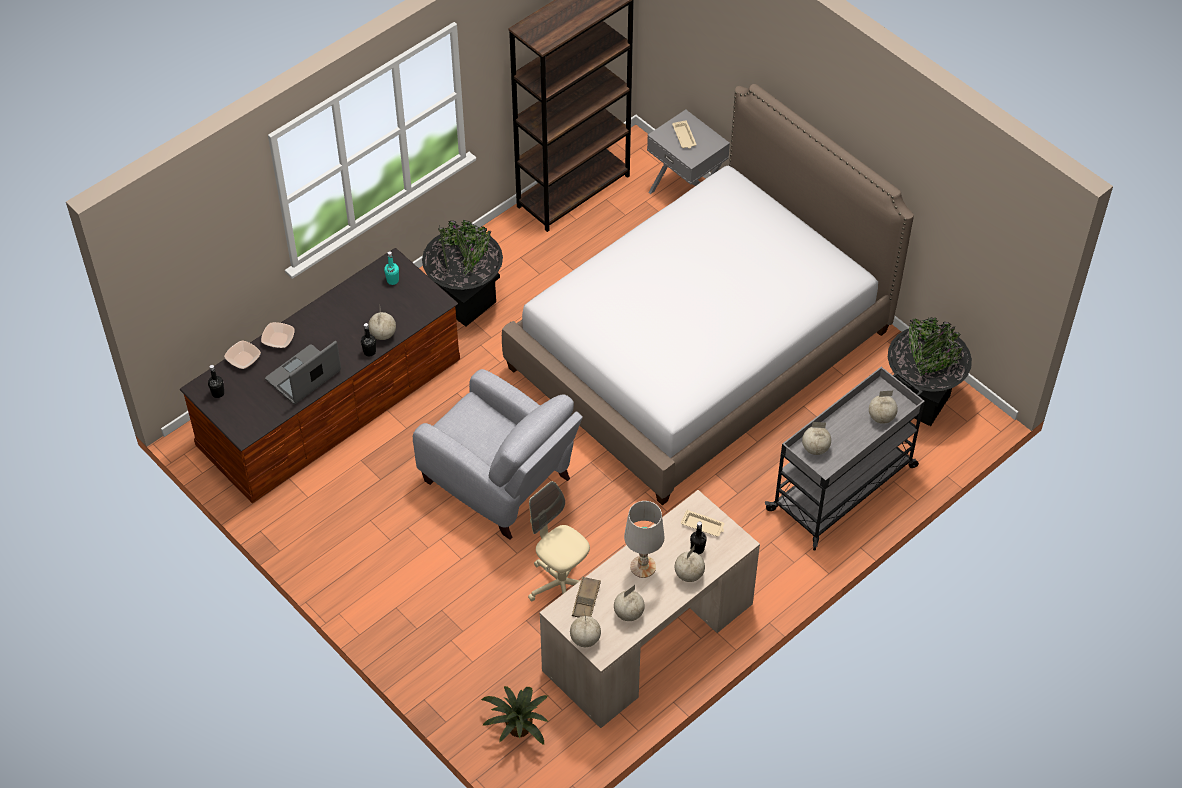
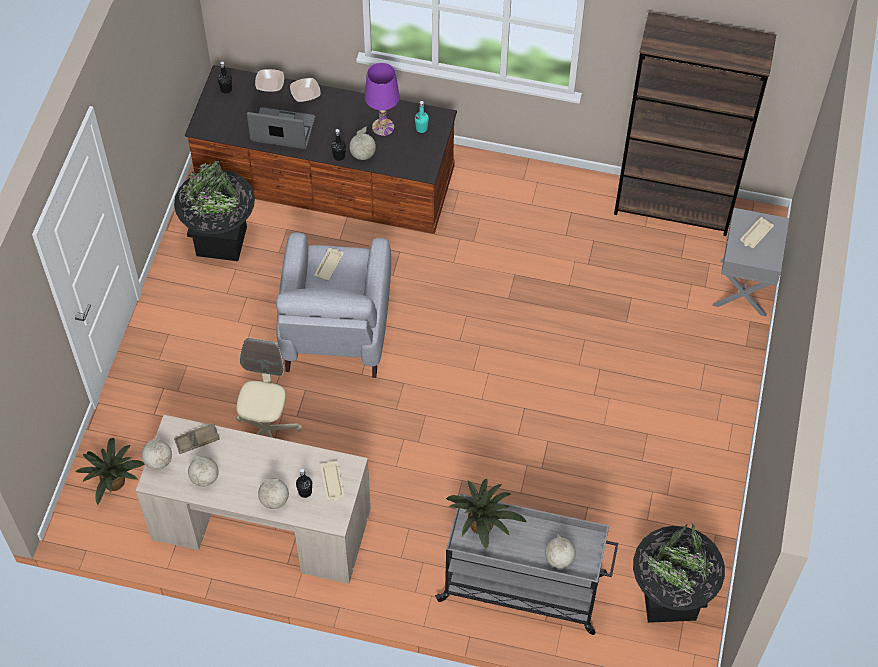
camera: 55 degrees right, 5 degrees up
(367, 305) = (383, 127): none -> purple table lamp
(464, 427) = (329, 265): none -> beige tray
(465, 303) = (493, 204): black planter -> black planter (221, 241)
(642, 566) = (259, 461): white table lamp -> none
(700, 349) = (583, 394): bed -> none
(815, 448) = (483, 524): globe -> potted plant

